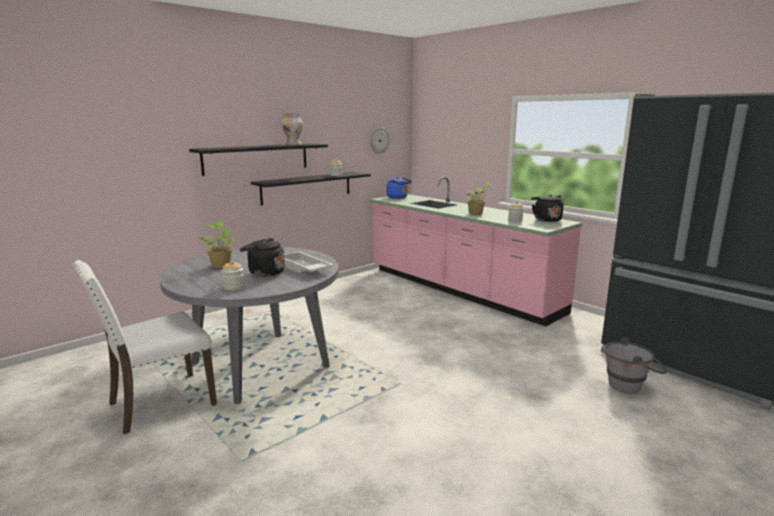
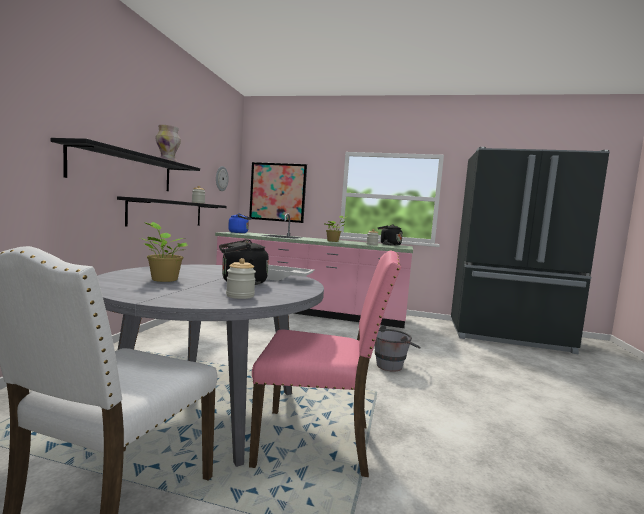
camera: 35 degrees left, 10 degrees down
(299, 406) = (317, 442): none -> pink chair
(445, 149) = (277, 192): none -> picture
(631, 385) = (506, 355): grey bucket -> grey bucket (393, 365)

